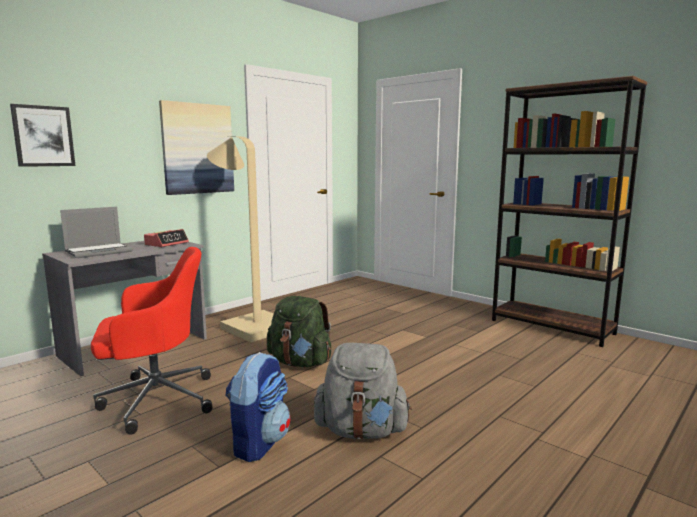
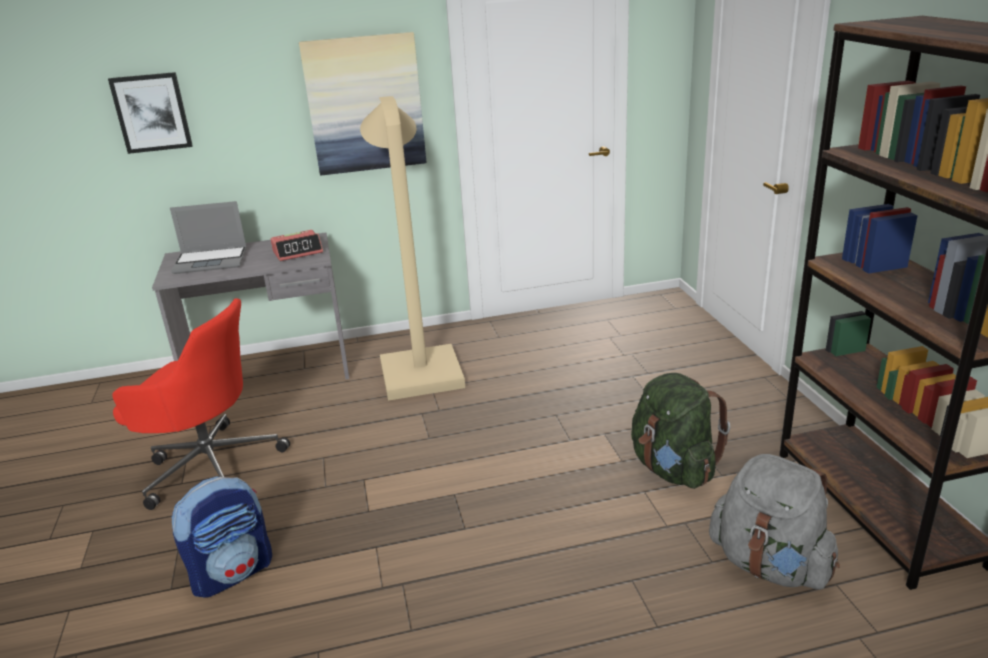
camera: 35 degrees right, 15 degrees up
(300, 363) = (402, 458): green backpack -> green backpack (673, 469)
(361, 431) = (342, 603): grey backpack -> grey backpack (770, 565)

